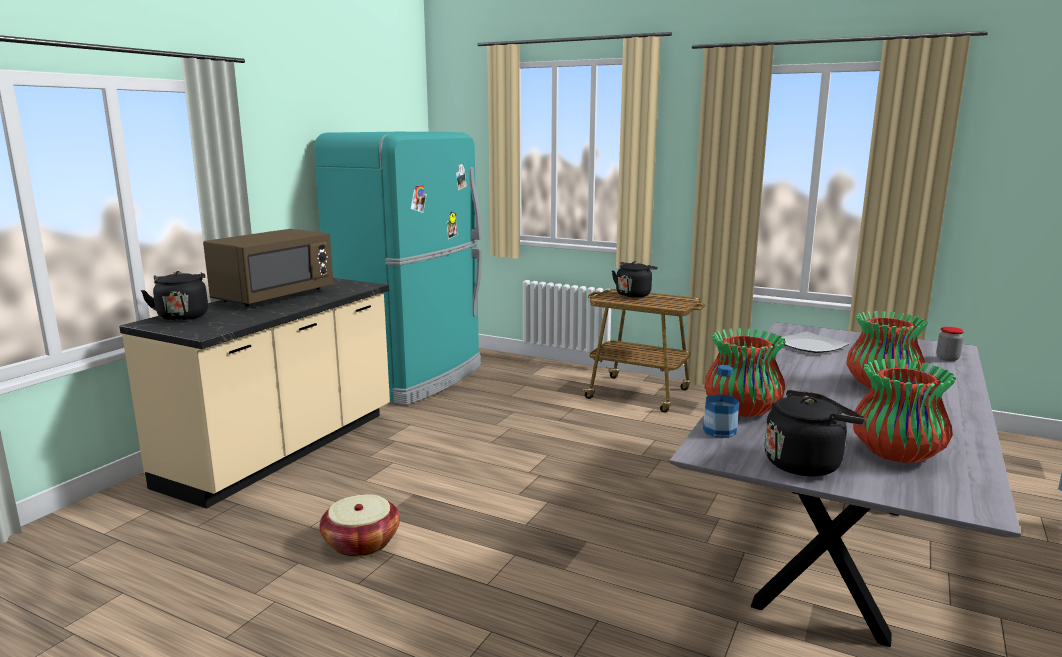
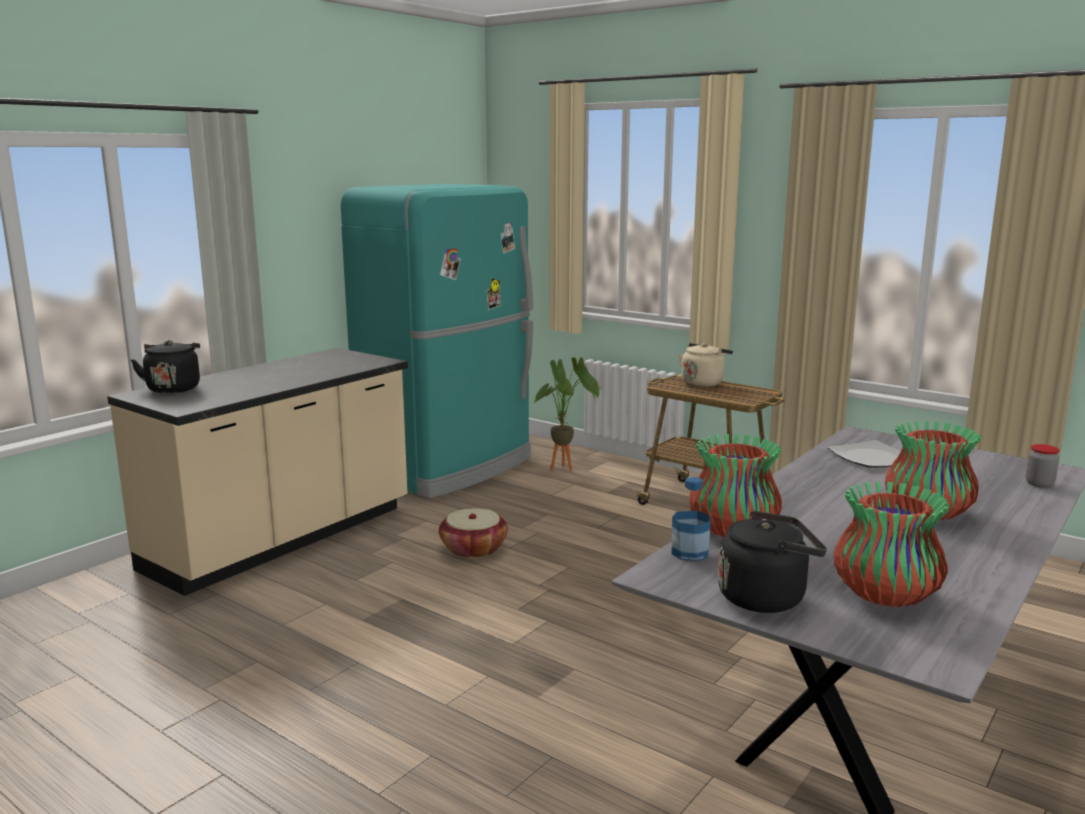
camera: 10 degrees right, 0 degrees up
(274, 296) = (278, 370): brown microwave -> none
(361, 543) = (329, 647): basket -> basket (473, 549)
(515, 373) = (567, 468): none -> potted plant
(634, 294) = (703, 383): black kettle -> beige kettle

